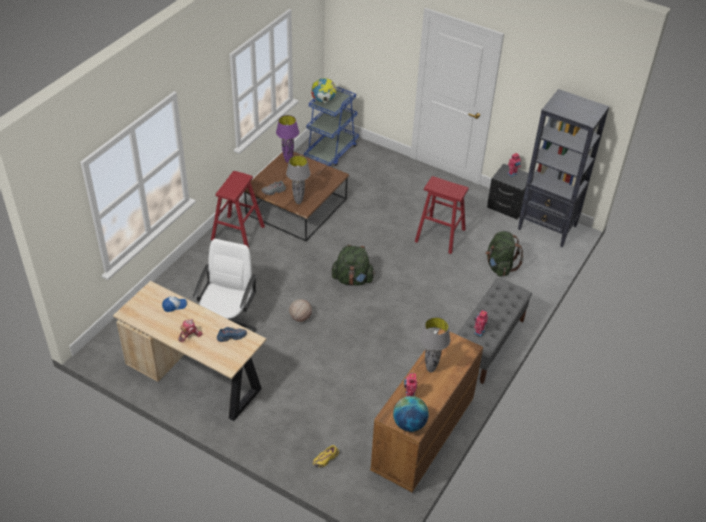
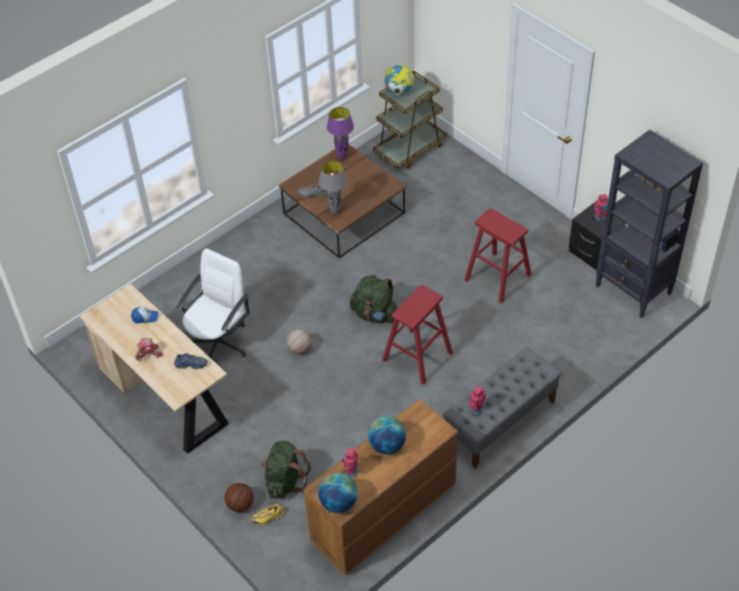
camera: 20 degrees right, 5 degrees up
(238, 233) = (267, 235): red stool -> red stool (417, 356)
(297, 454) = (240, 505): none -> basketball
(331, 151) = (410, 149): blue cart -> brown cart
(430, 369) = (387, 445): grey table lamp -> globe
(500, 266) = (554, 329): green backpack -> green backpack (285, 481)

